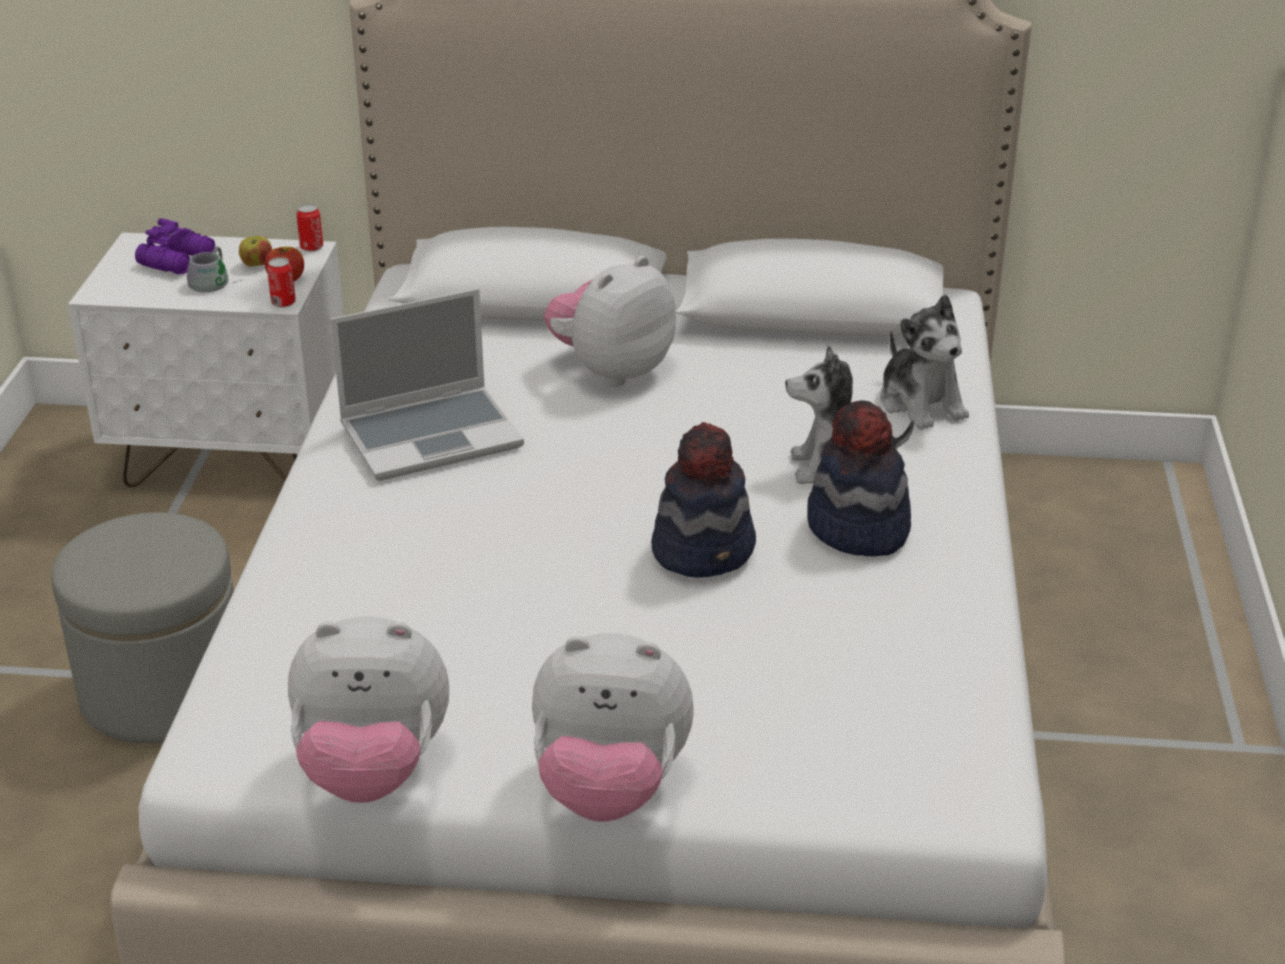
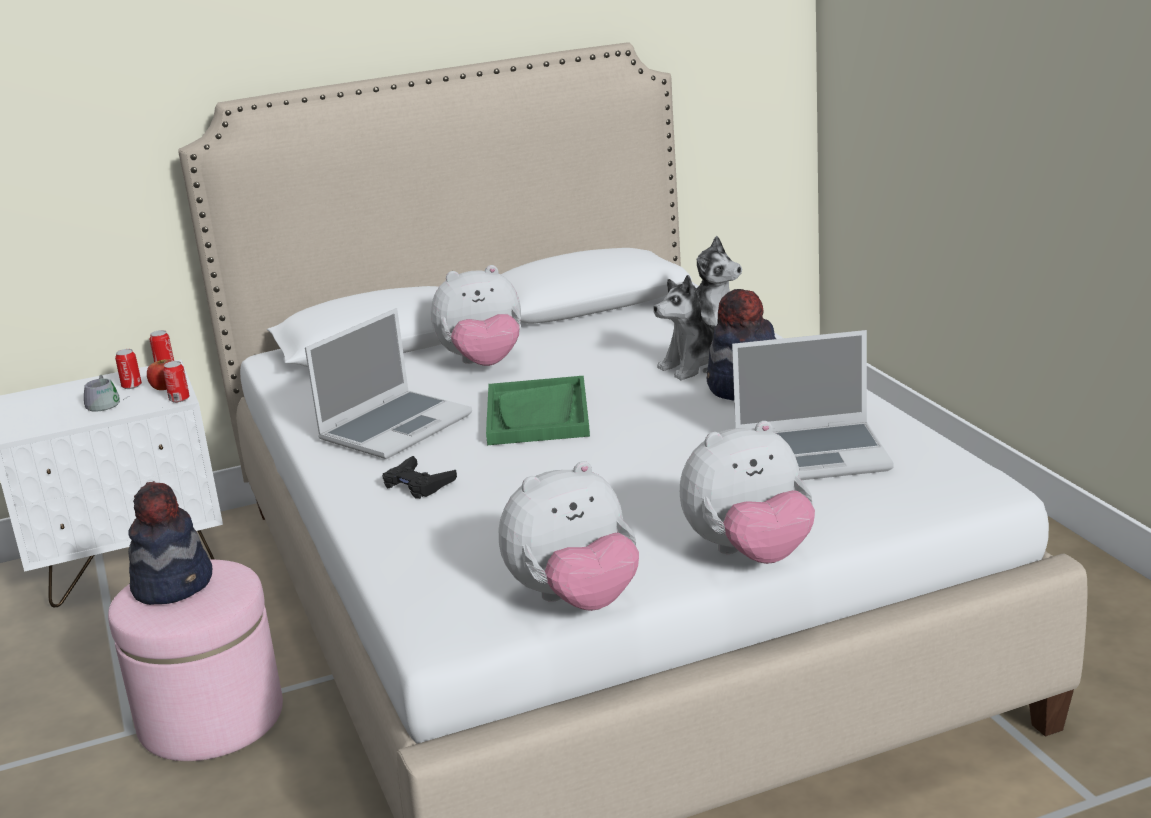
camera: 25 degrees left, 10 degrees down
(163, 691) = (211, 718): grey ottoman -> pink ottoman
(179, 260) = (61, 399): purple binoculars -> none
(257, 265) = (131, 386): apple -> can
(376, 531) = (418, 484): none -> black game controller
(590, 477) = (538, 415): none -> green tray
(611, 370) = (483, 364): plush toy -> plush toy turned 120 degrees counterclockwise
(704, 549) = (661, 426): hat -> hat (174, 584)
(828, 668) = (813, 455): none -> laptop

